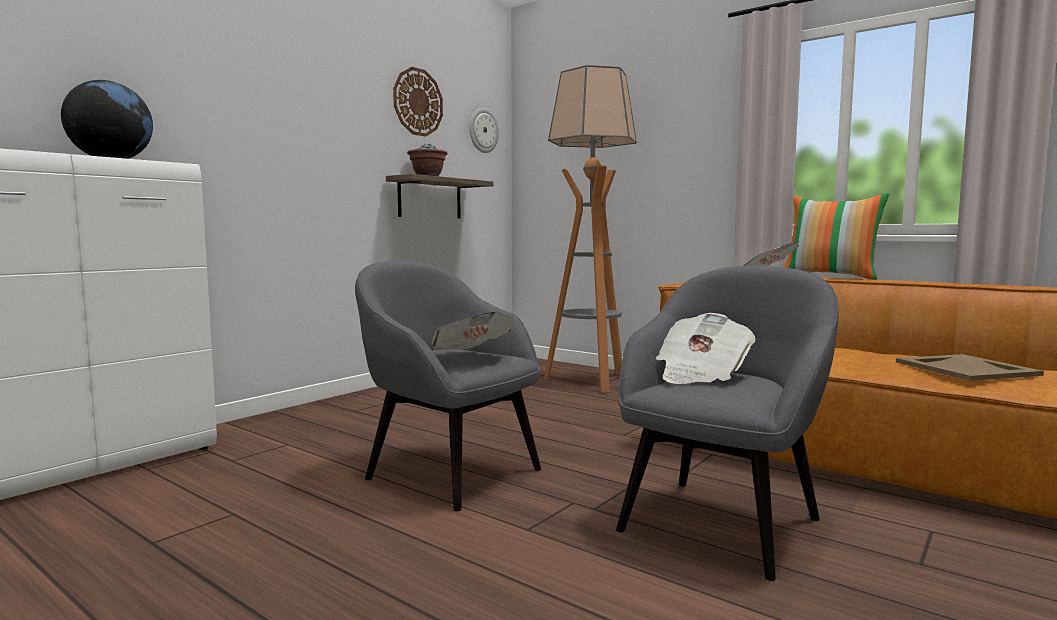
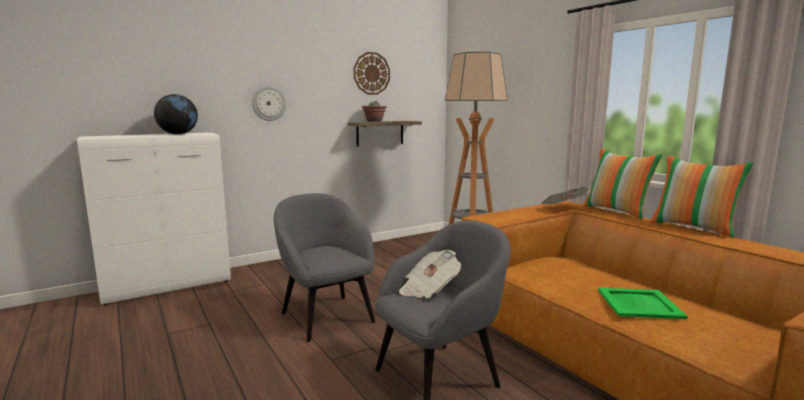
camera: 20 degrees right, 5 degrees up
(472, 356) = (330, 256): newspaper -> none
(483, 130) = (422, 85): wall clock -> wall clock (269, 103)
(949, 282) = (694, 228): none -> pillow
(964, 368) = (638, 303): beige tray -> green tray

